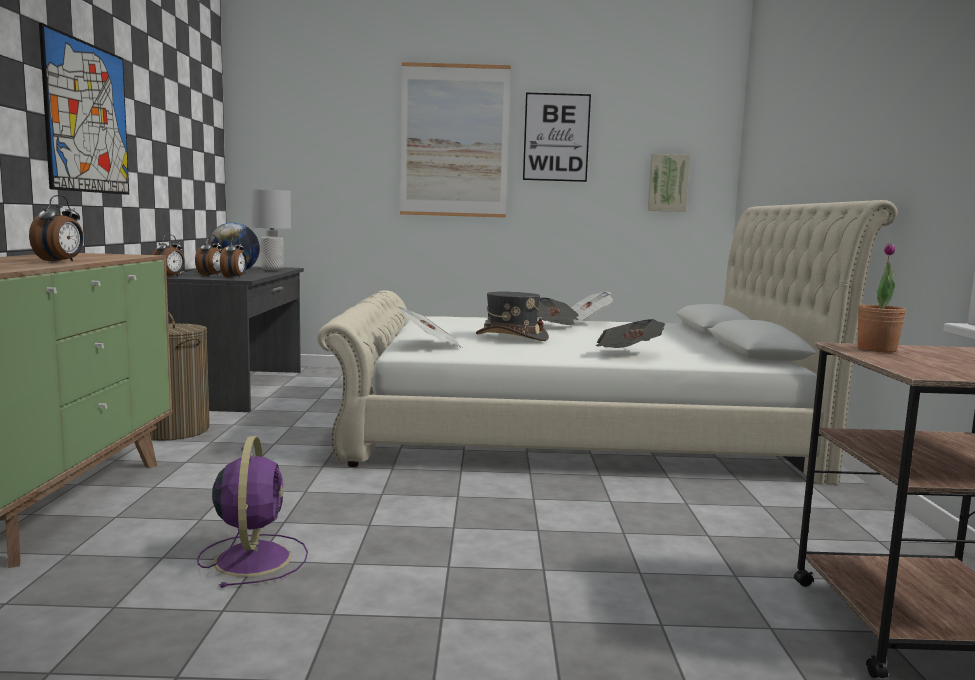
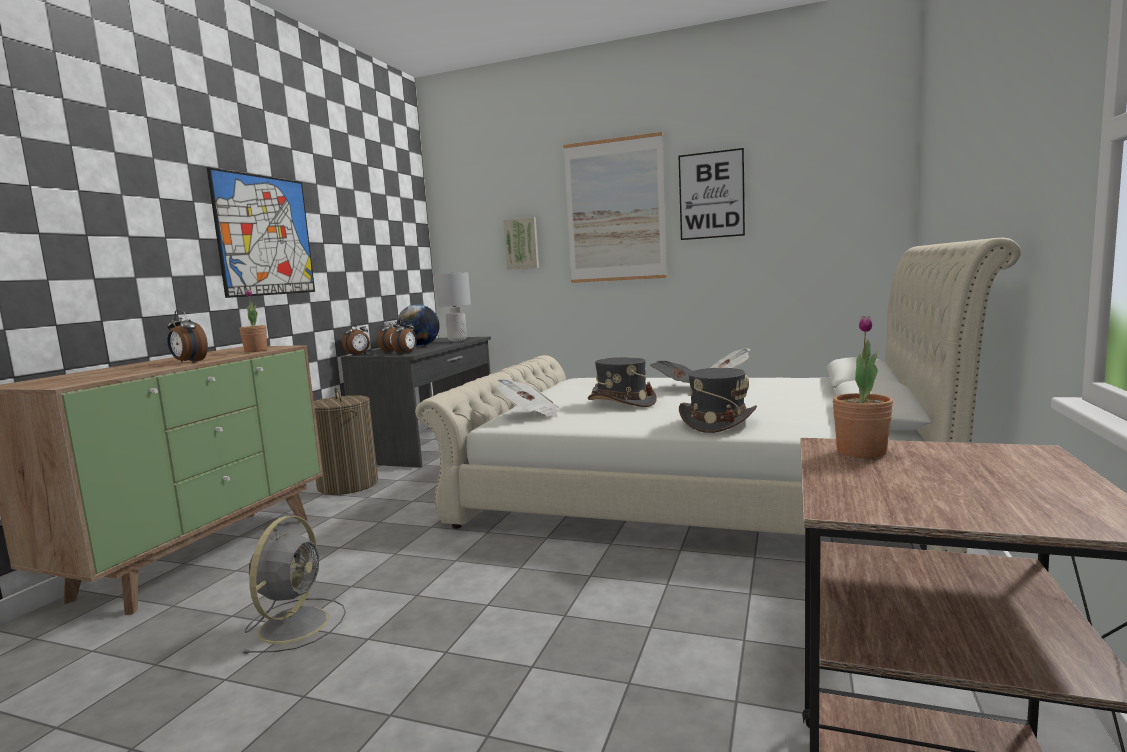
camera: 20 degrees right, 0 degrees up
(61, 262) = (188, 362): alarm clock -> alarm clock turned 90 degrees clockwise
(114, 256) = (256, 351): none -> potted plant
(253, 558) = (295, 623): purple fan -> grey fan
(628, 353) = (717, 422): newspaper -> grey hat
(668, 183) = (833, 227): picture -> picture (522, 243)

